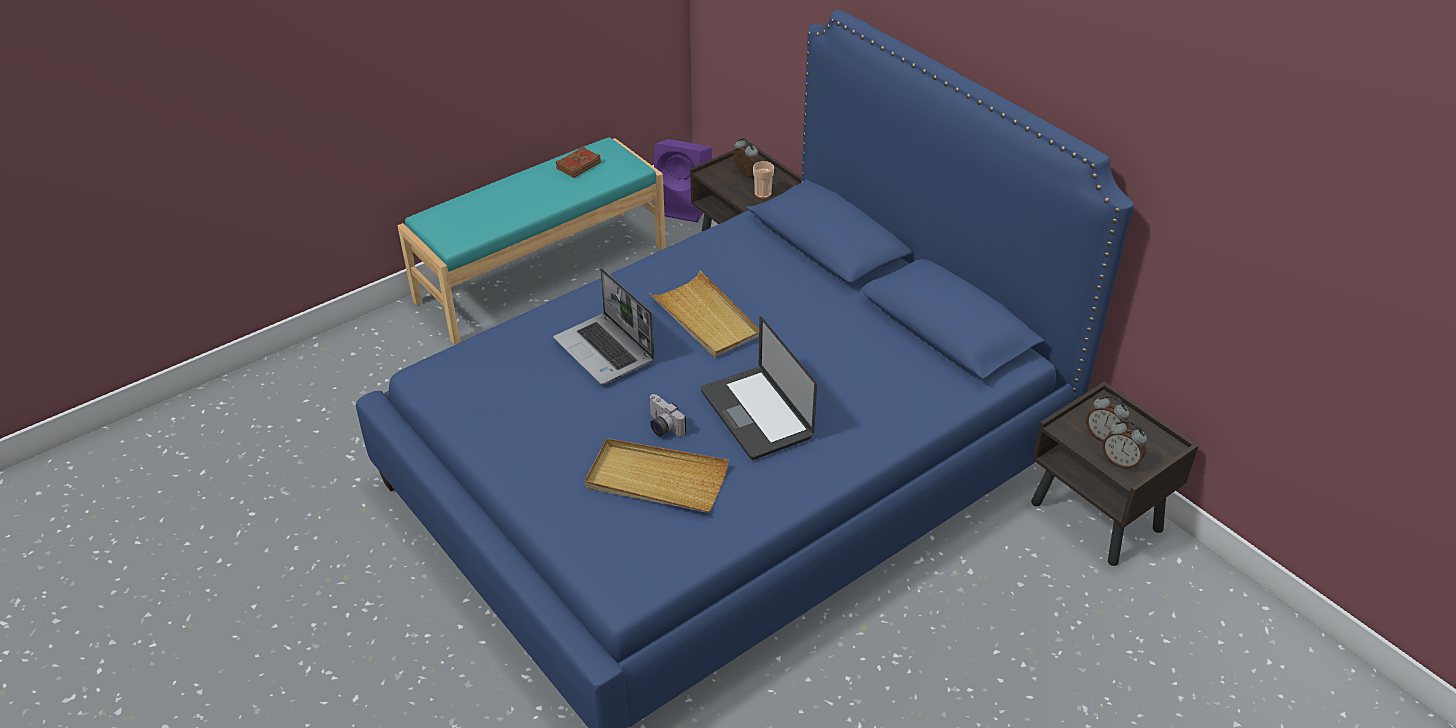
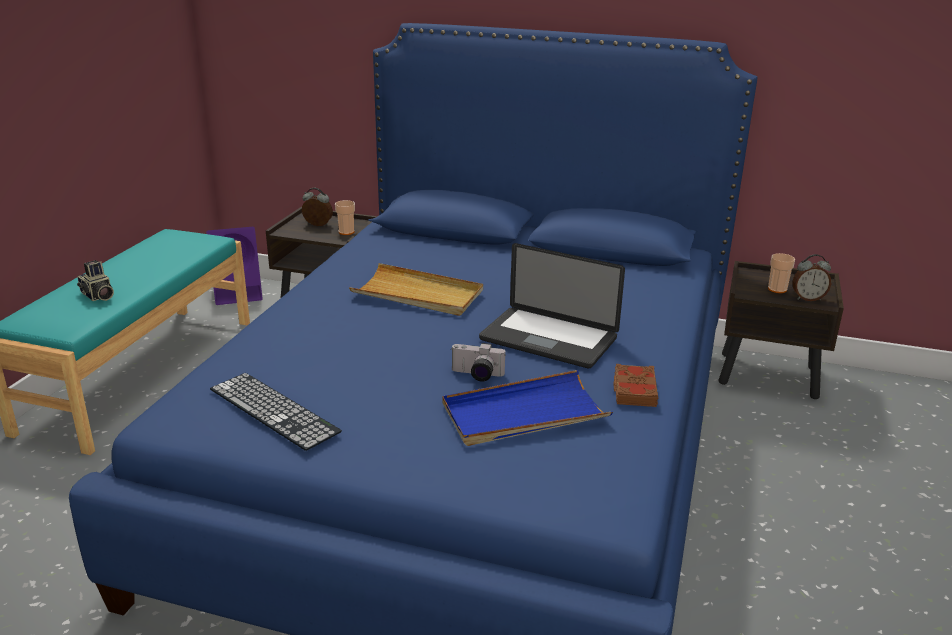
camera: 35 degrees left, 15 degrees down
(493, 397) = (273, 410): none -> keyboard
(497, 210) = (98, 296): none -> camera
(578, 165) = (154, 250): brown book -> brown book (634, 390)
(606, 351) = (353, 340): laptop -> none
(656, 480) = (524, 414): beige tray -> blue tray
(1103, 436) = (777, 289): alarm clock -> cup

